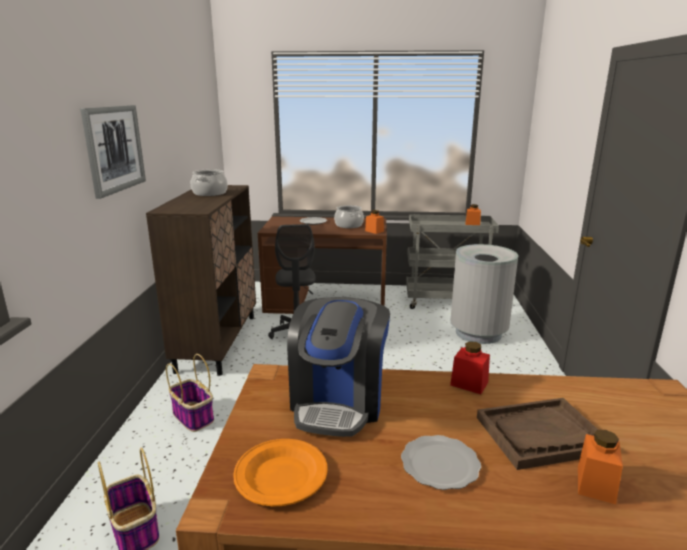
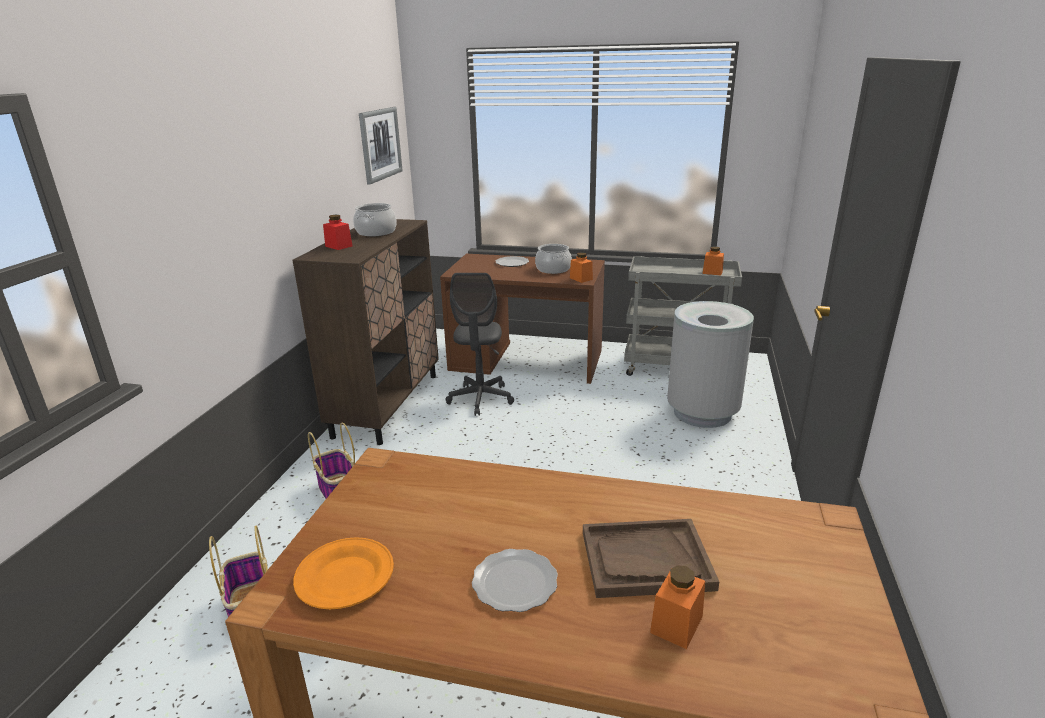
camera: 10 degrees right, 5 degrees up
(114, 149) = (251, 190): picture -> picture (380, 144)
(338, 402) = (439, 500): coffee machine -> none
(469, 384) = (595, 491): red jar -> red jar (338, 246)

